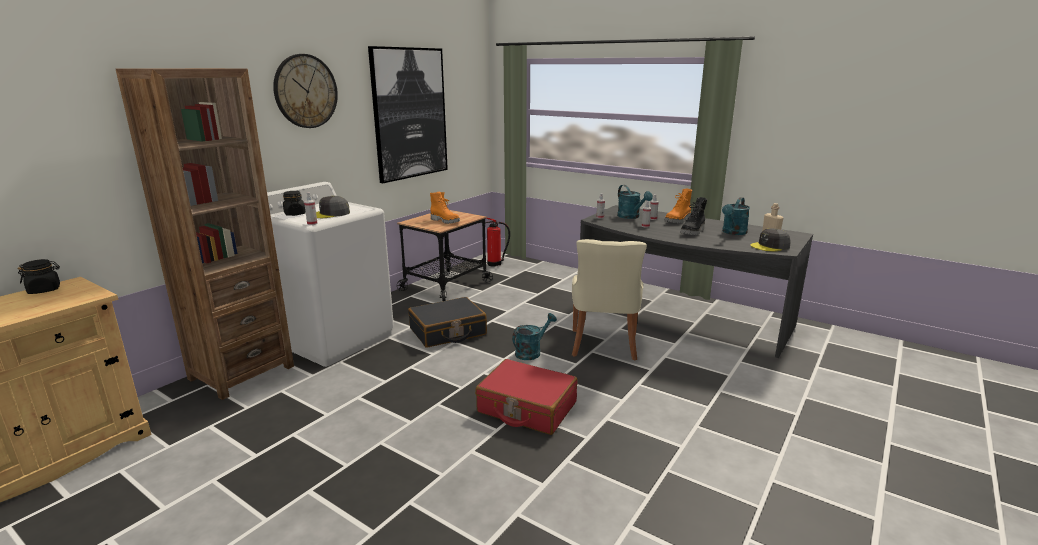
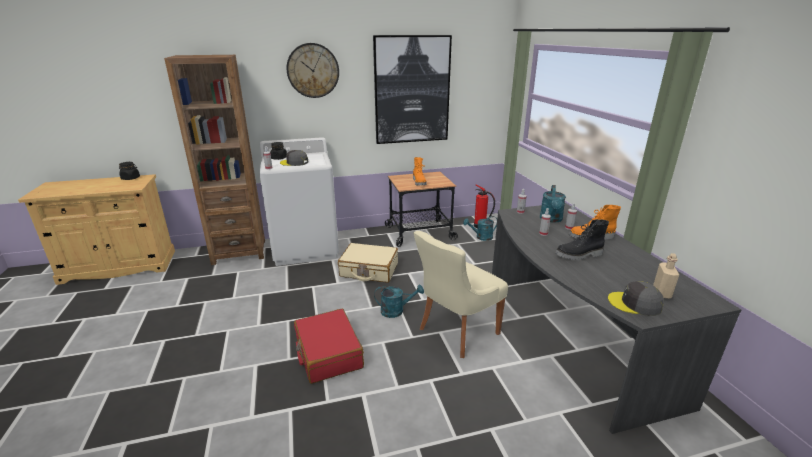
camera: 40 degrees right, 5 degrees up
(448, 332) = (369, 270): black suitcase -> beige suitcase
(733, 233) = (625, 271): turquoise watering can -> turquoise watering can (481, 237)

